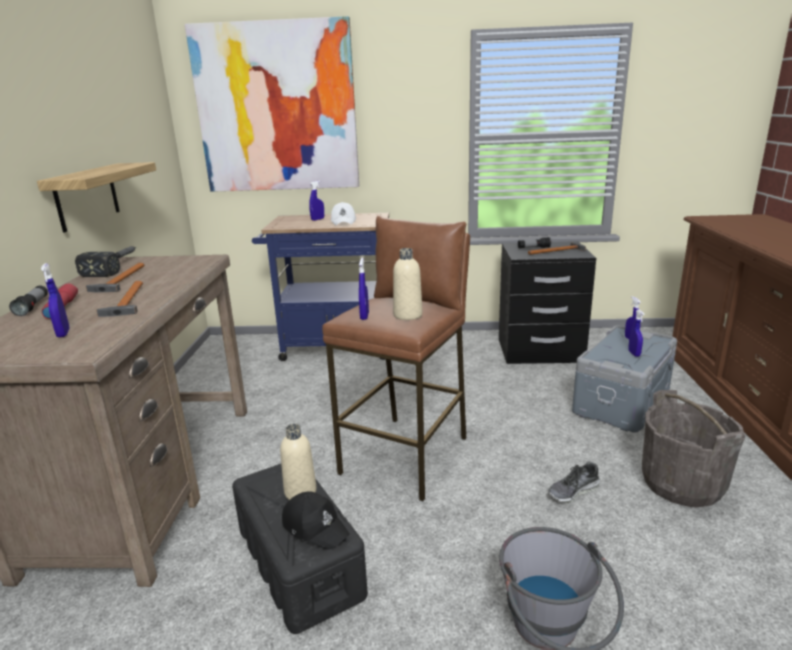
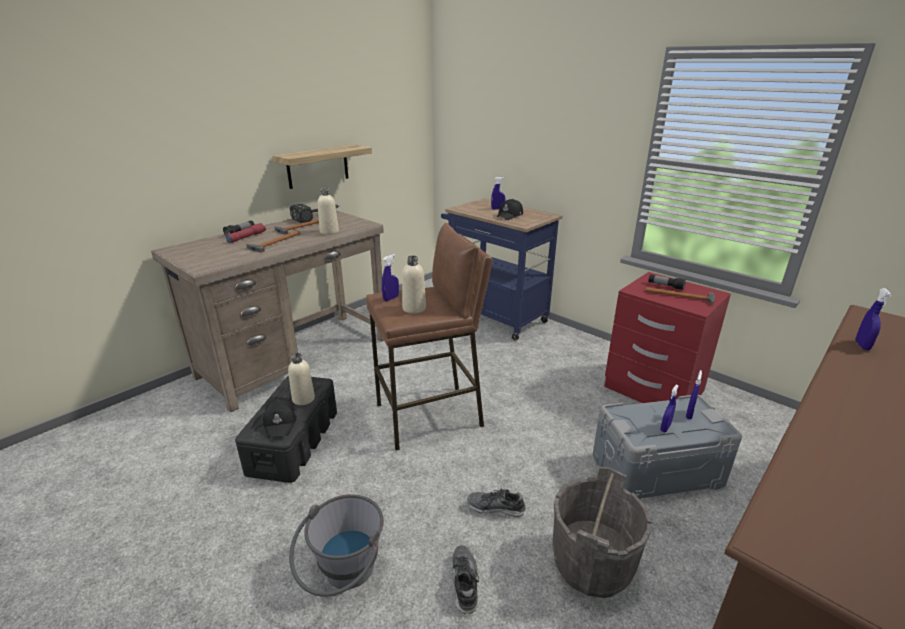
camera: 40 degrees right, 5 degrees up
(63, 333) = (218, 253): blue spray bottle -> blue spray bottle (862, 345)
(178, 274) = (329, 232): none -> beige bottle
(277, 108) = (495, 110): picture -> none
(344, 221) = (509, 216): white cap -> black cap
(540, 351) = (652, 390): black nightstand -> red nightstand
(639, 559) = (464, 583): none -> shoe

